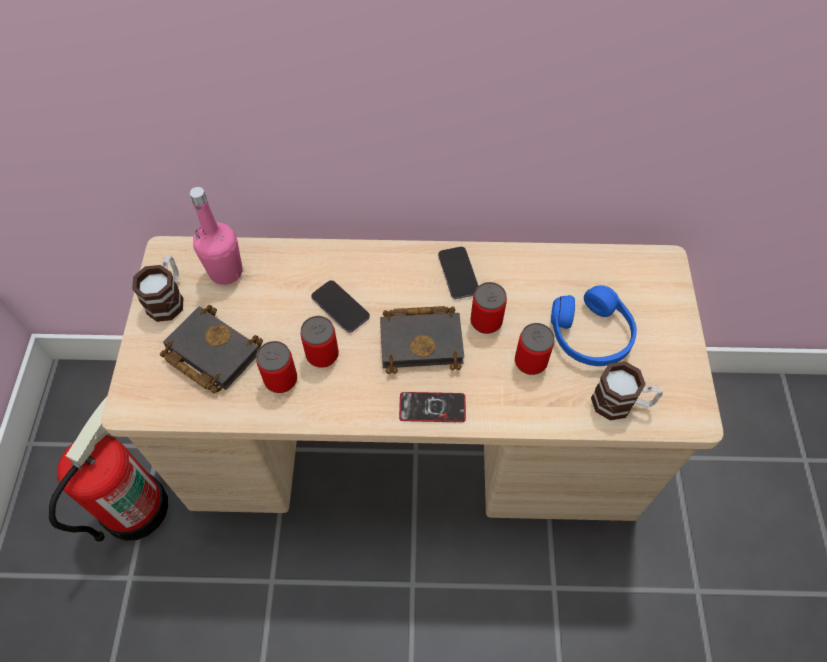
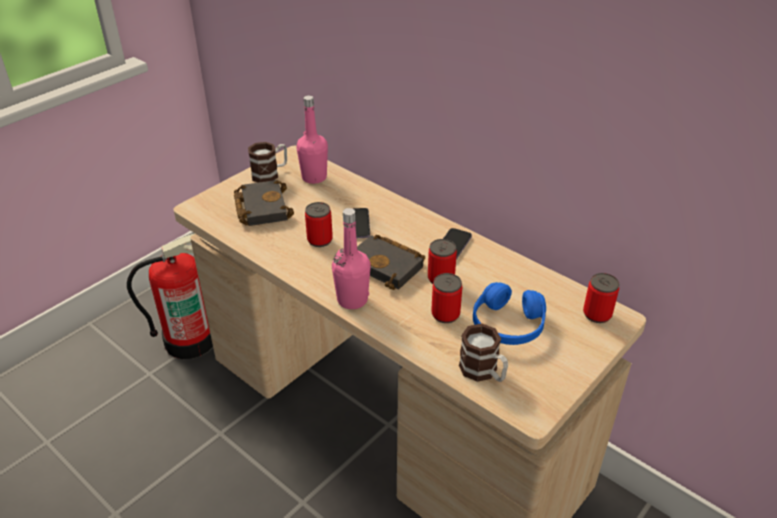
camera: 40 degrees right, 20 degrees down
(281, 379) = (283, 238): can -> can (597, 314)
(432, 407) = (352, 300): phone -> pink bottle

